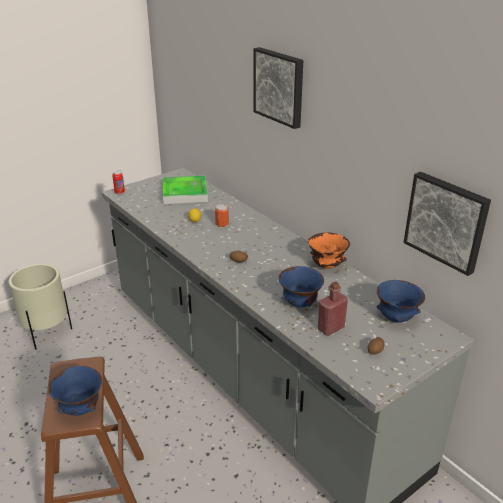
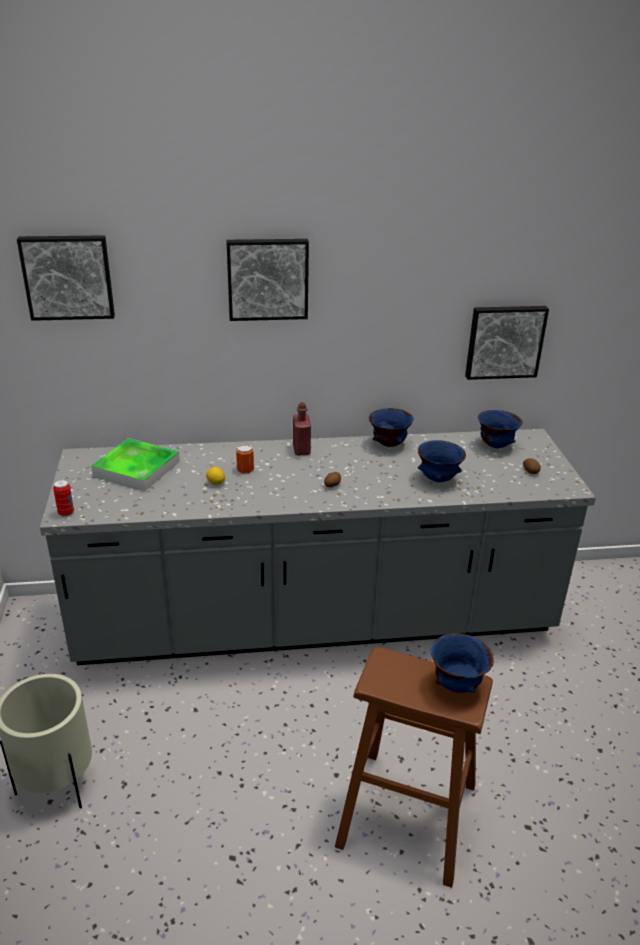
camera: 60 degrees left, 0 degrees up
(192, 52) = (68, 277): none -> picture
(326, 266) = (389, 445): orange bowl -> blue bowl
(331, 328) = (486, 478): red bottle -> red bottle (301, 450)

